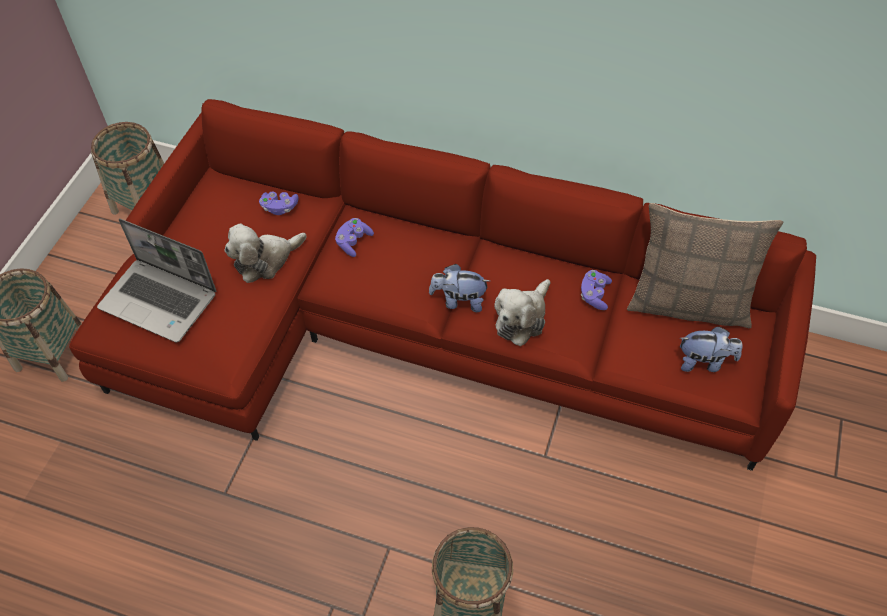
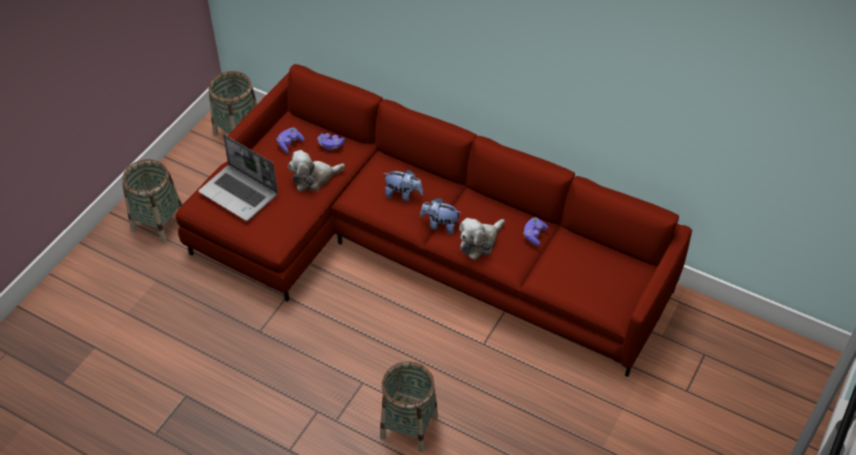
camera: 10 degrees right, 5 degrees down
(353, 242) = (376, 175): purple game controller -> purple game controller (290, 144)
(689, 303) = (598, 250): pillow -> none
(704, 362) = (597, 289): plush toy -> plush toy (403, 194)

